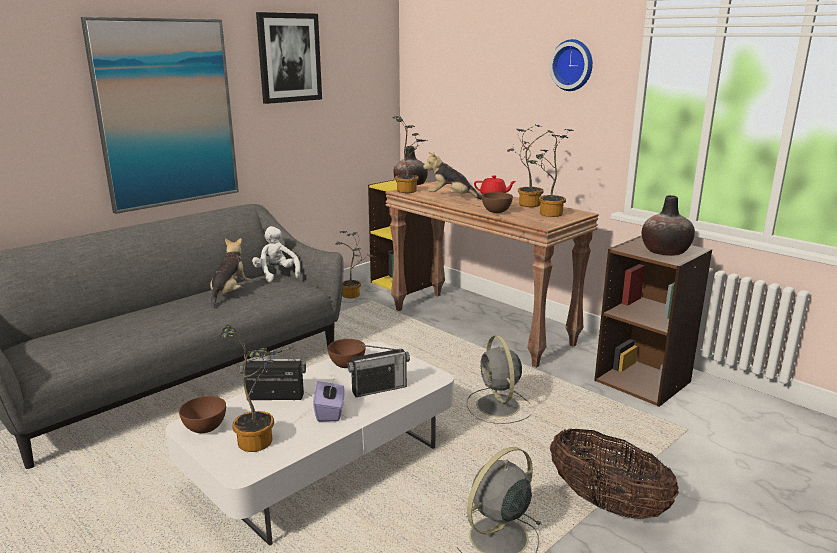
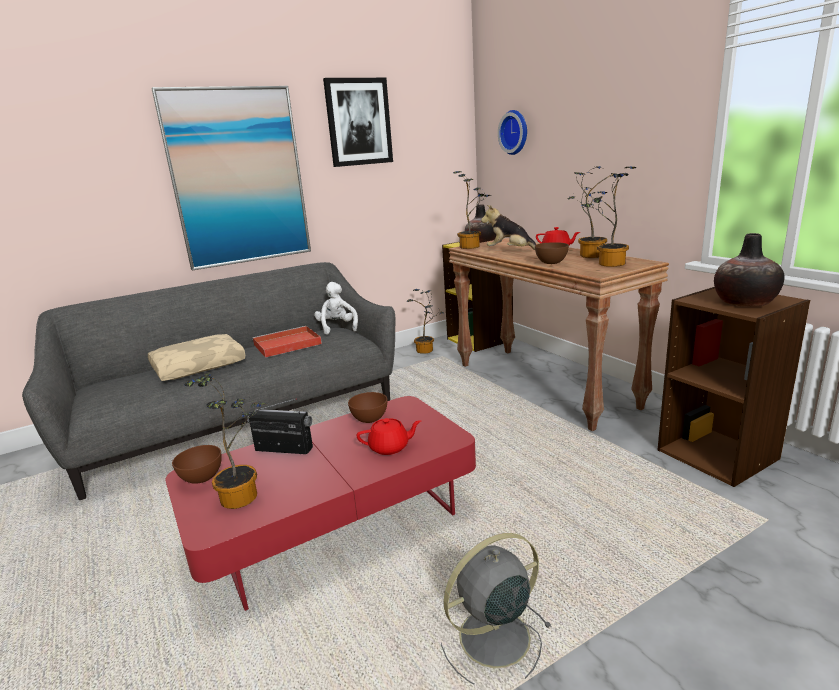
camera: 15 degrees right, 0 degrees up
(143, 318) = (199, 366): none -> beige pillow
(230, 293) = (286, 344): plush toy -> red tray
(323, 464) = (334, 522): white coffee table -> red coffee table
(330, 412) = (328, 470): purple tissue box -> none
(379, 389) = (390, 447): radio -> red teapot
(498, 407) = (538, 473): grey fan -> none
(573, 65) = (643, 99): wall clock -> wall clock (515, 132)
(606, 503) = (642, 609): basket -> none

